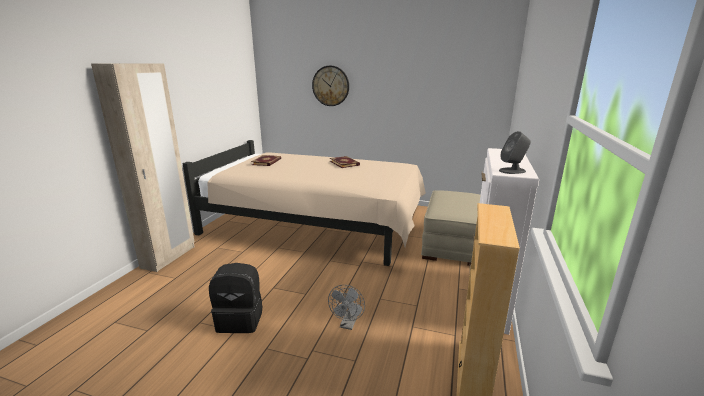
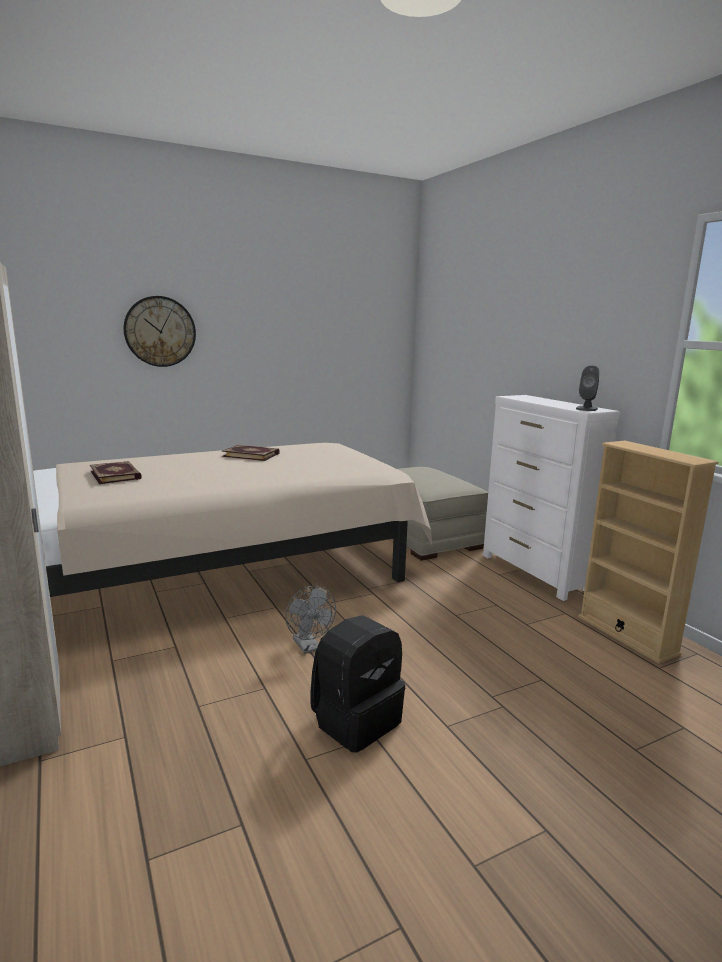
camera: 45 degrees left, 5 degrees down
(348, 324) = (475, 654): grey fan -> grey fan (309, 647)

